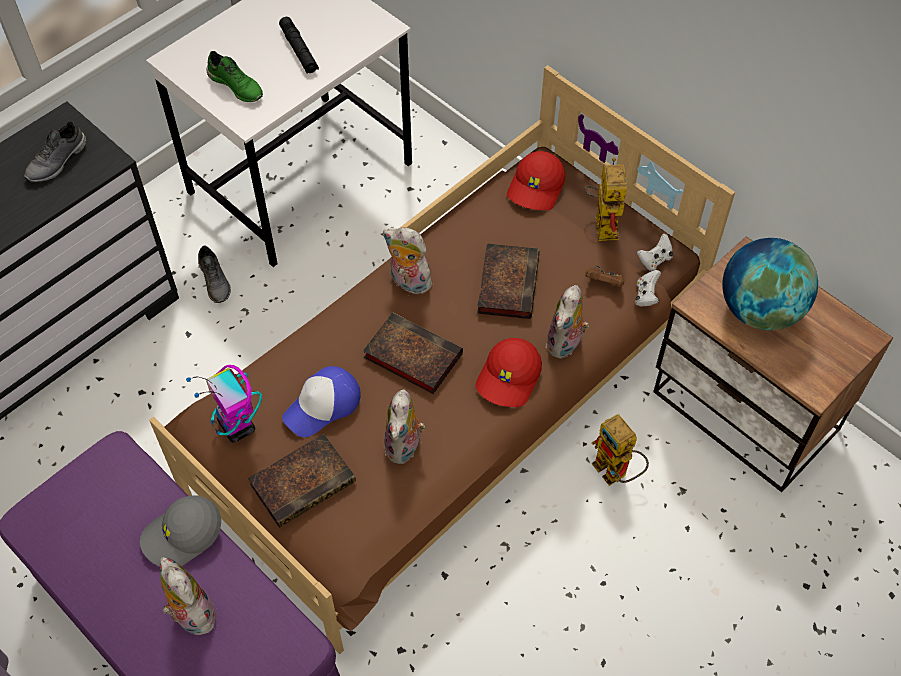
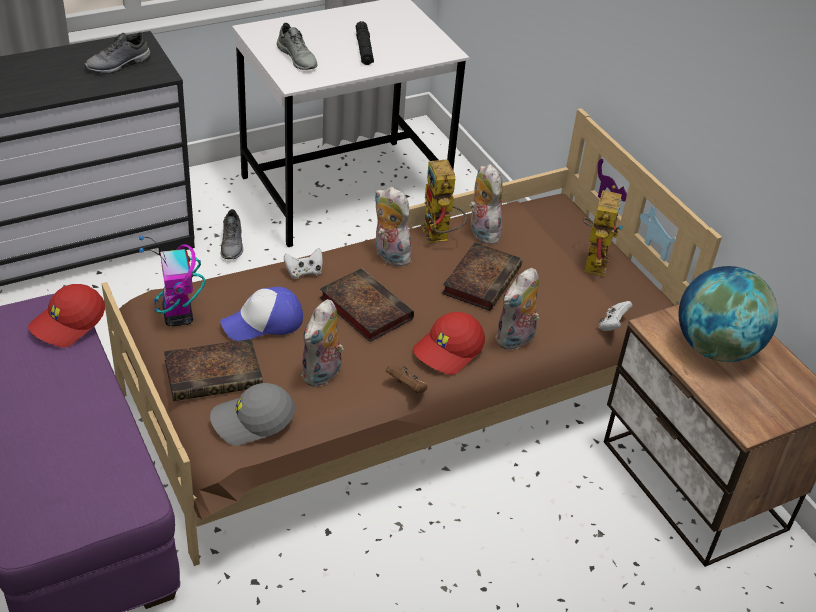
camera: 15 degrees right, 15 degrees down
(183, 536) = (82, 381): grey cap -> grey cap (252, 421)
(191, 613) = (55, 441): plush toy -> plush toy (481, 231)
(237, 85) = (298, 58): green shoe -> grey shoe
(537, 188) = (542, 219): red cap -> red cap (68, 324)
(604, 283) = (575, 304): brown game controller -> brown game controller (407, 388)
(616, 473) = (537, 498): toy robot -> toy robot (439, 237)
(654, 260) = (633, 300): white game controller -> white game controller (304, 272)

